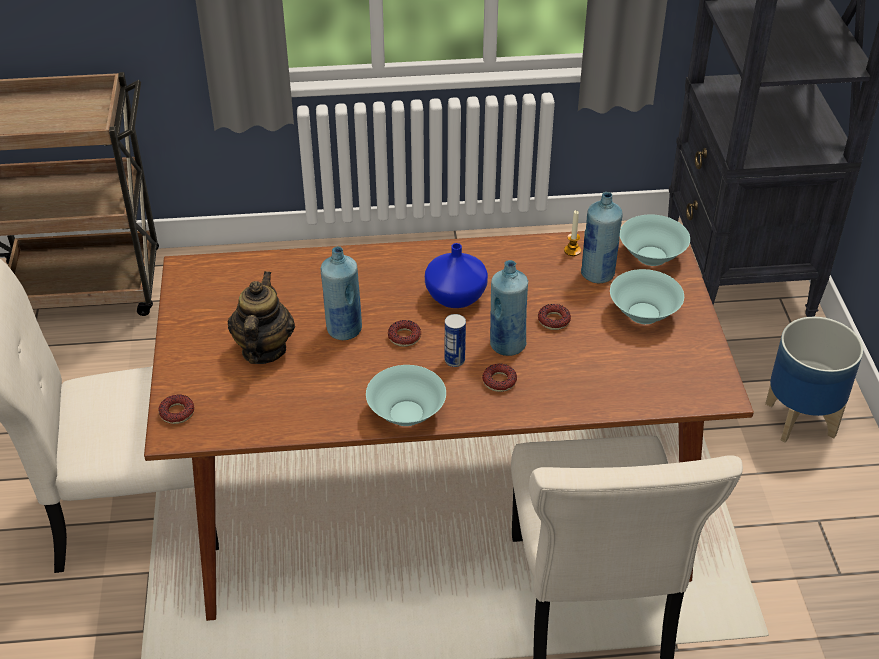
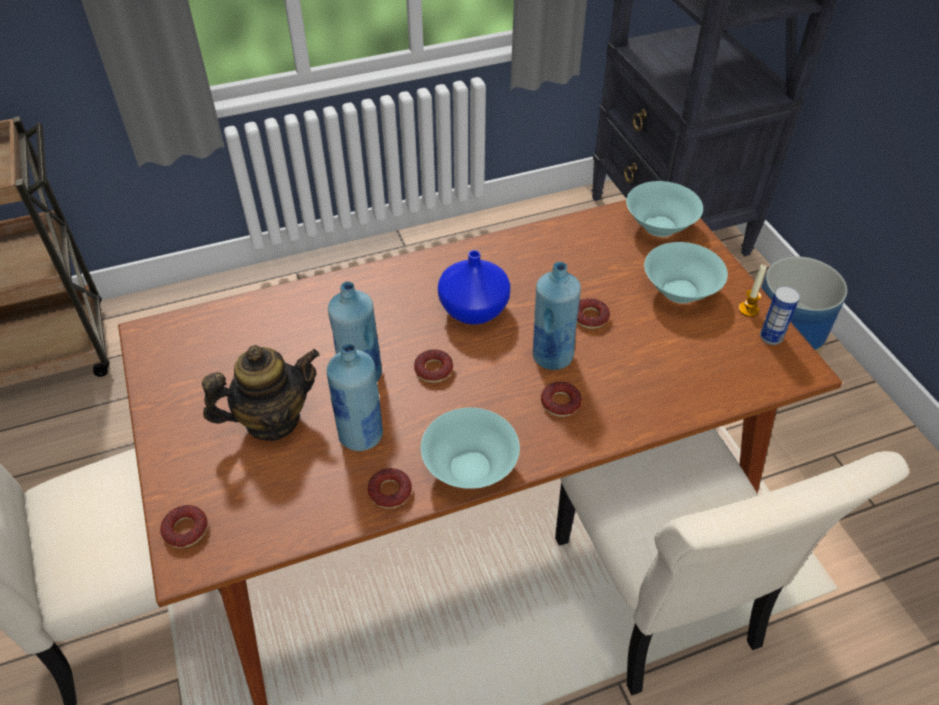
camera: 15 degrees left, 5 degrees up
(263, 350) = (272, 420): teapot -> teapot turned 75 degrees clockwise
(337, 418) = (390, 491): none -> donut
(454, 360) = (501, 387): can -> can (771, 337)
(572, 250) = (577, 234): candle -> candle (748, 309)
(597, 274) = (614, 256): blue bottle -> blue bottle (361, 436)

